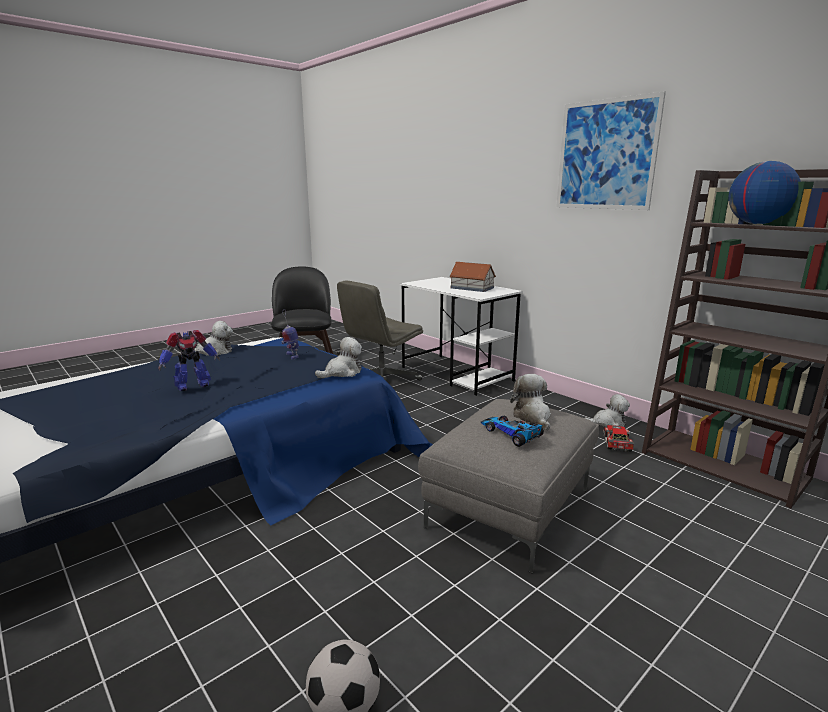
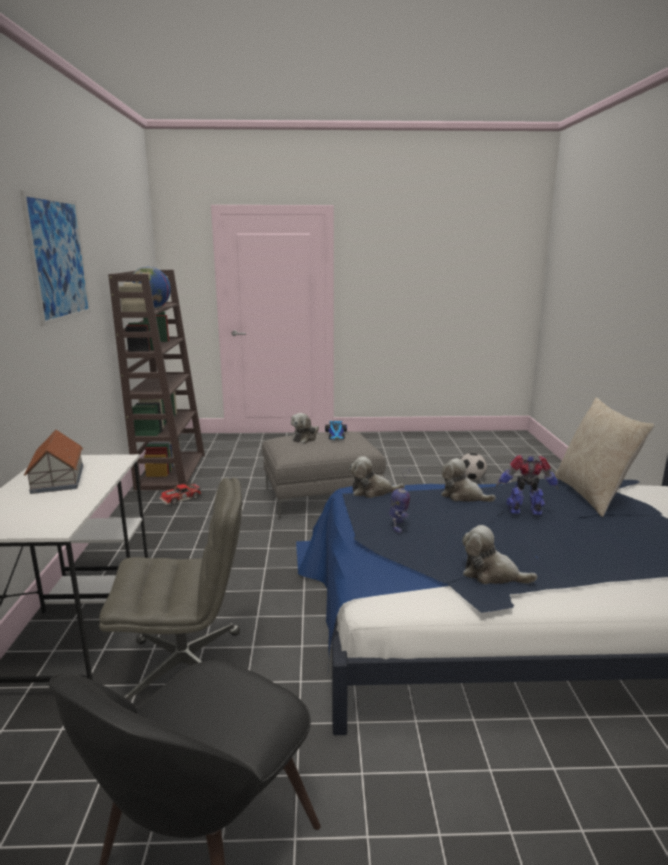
camera: 140 degrees left, 0 degrees up
(108, 427) = (592, 495): none -> beige pillow
(608, 423) = (143, 509): plush toy -> plush toy (463, 496)

